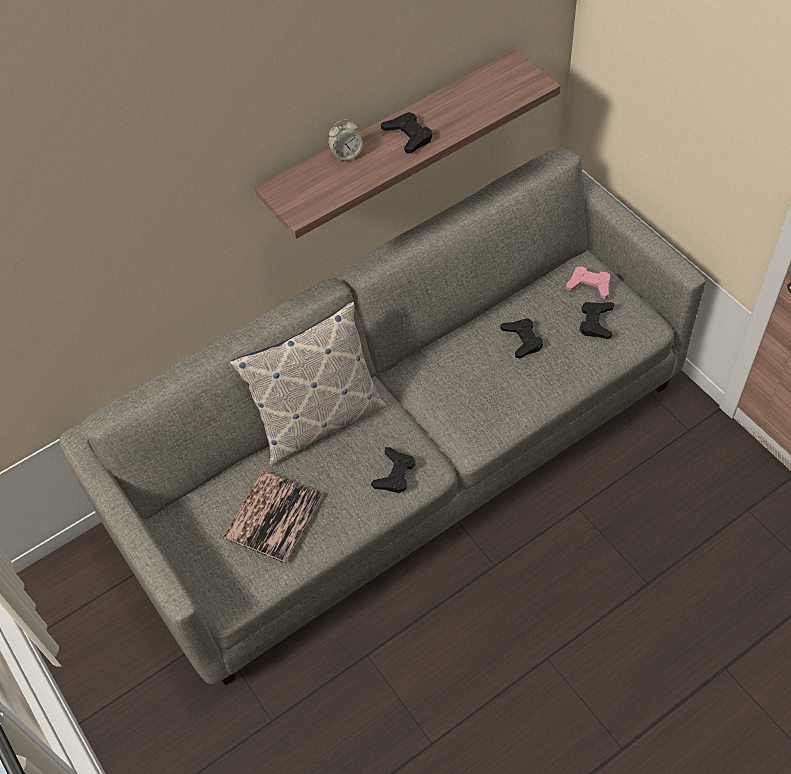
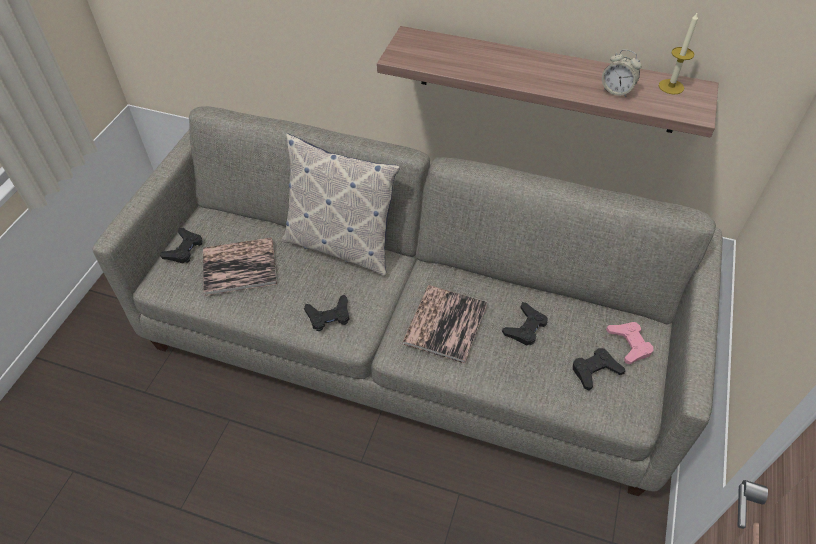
camera: 50 degrees right, 5 degrees down
(346, 155) = (482, 51): alarm clock -> alarm clock (616, 91)
(408, 136) = (540, 71): black game controller -> black game controller (184, 249)
(473, 392) = (445, 324): none -> book
(497, 77) = (671, 86): none -> candle

